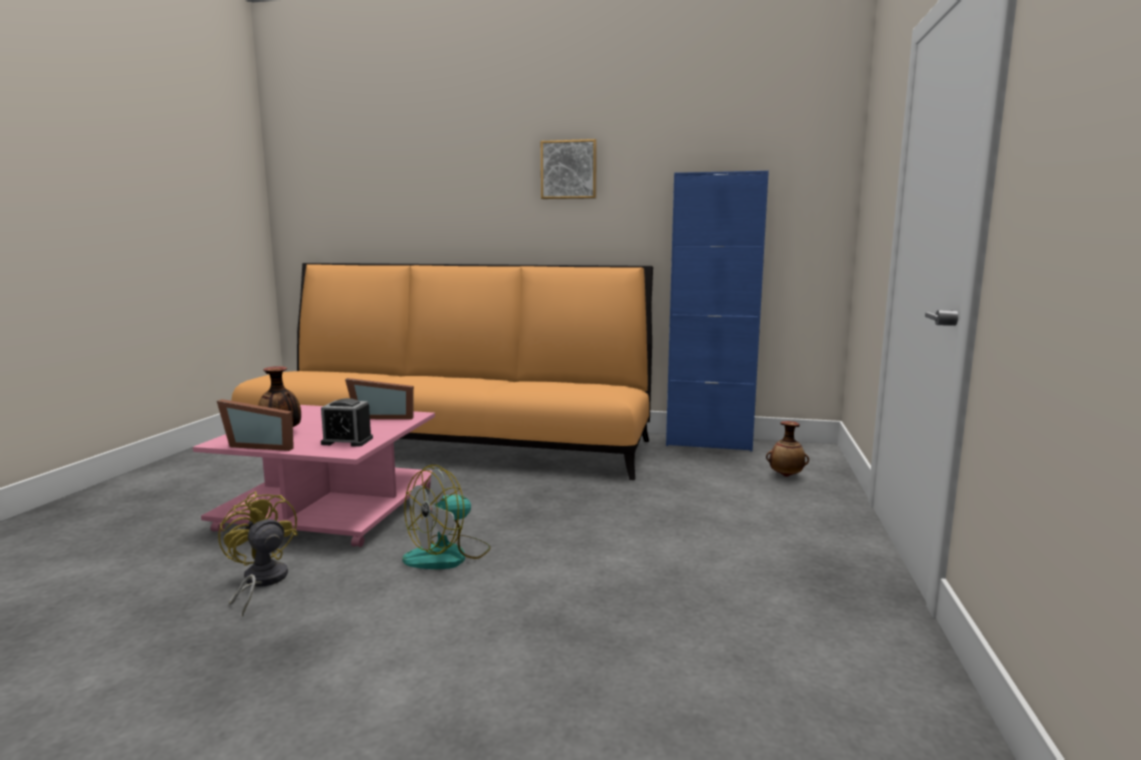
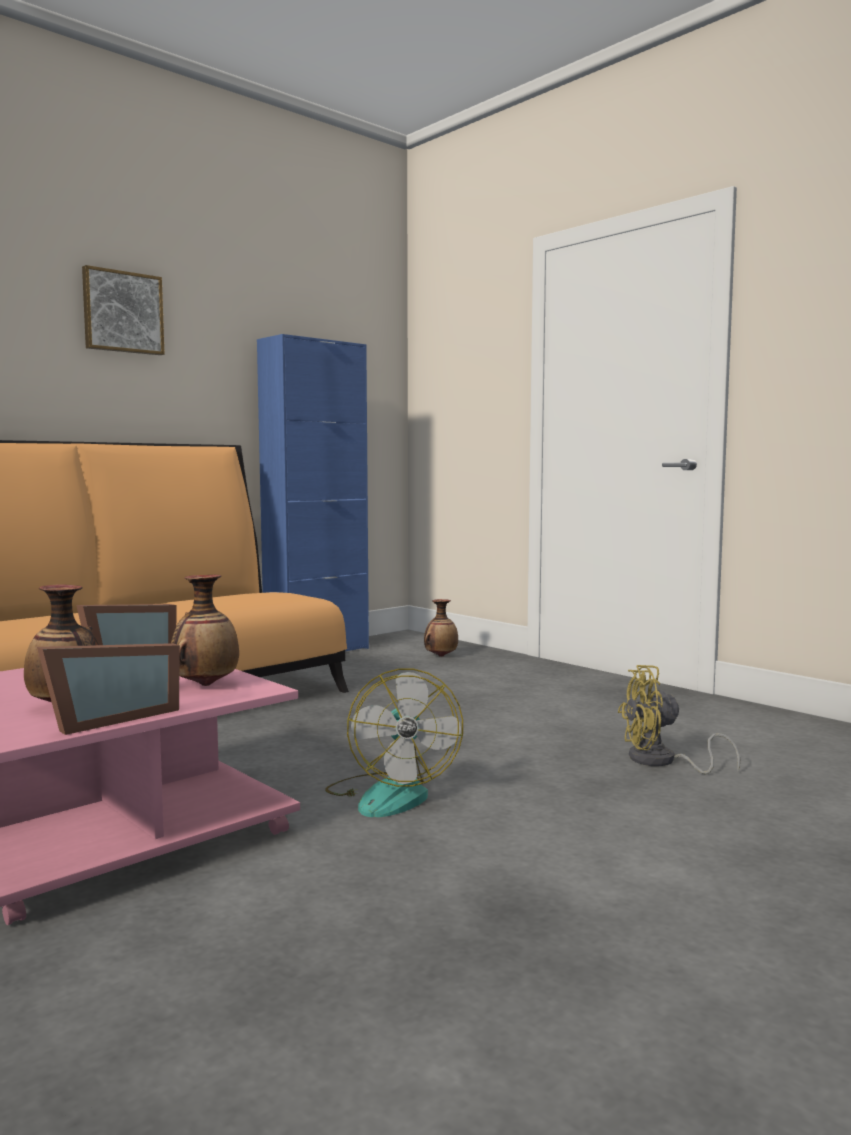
camera: 55 degrees left, 5 degrees down
(260, 582) = (291, 907): yellow fan -> yellow fan (661, 762)
(347, 441) = (205, 685): alarm clock -> vase

